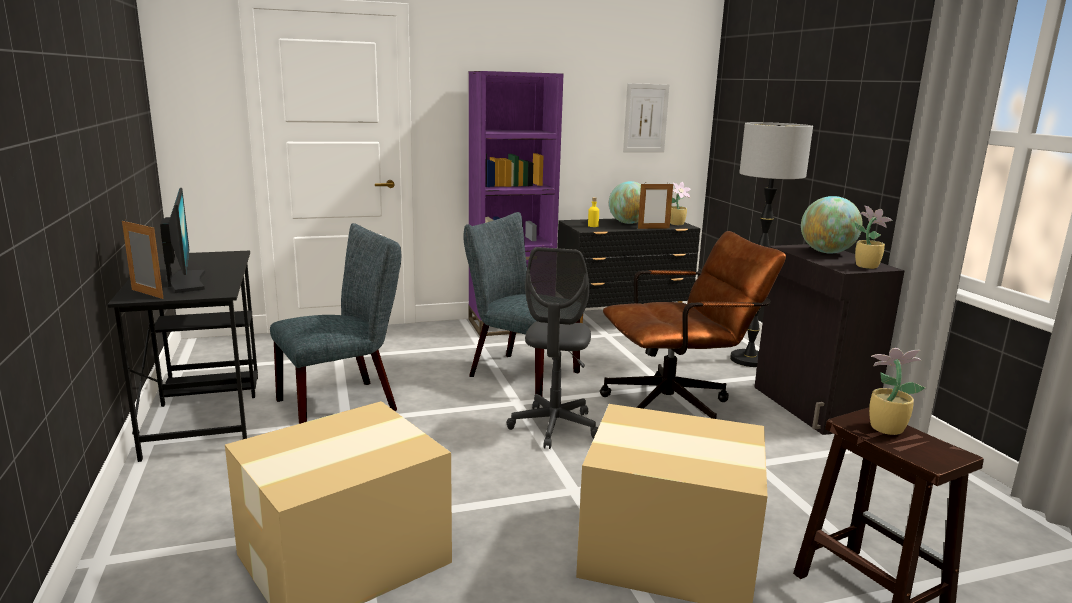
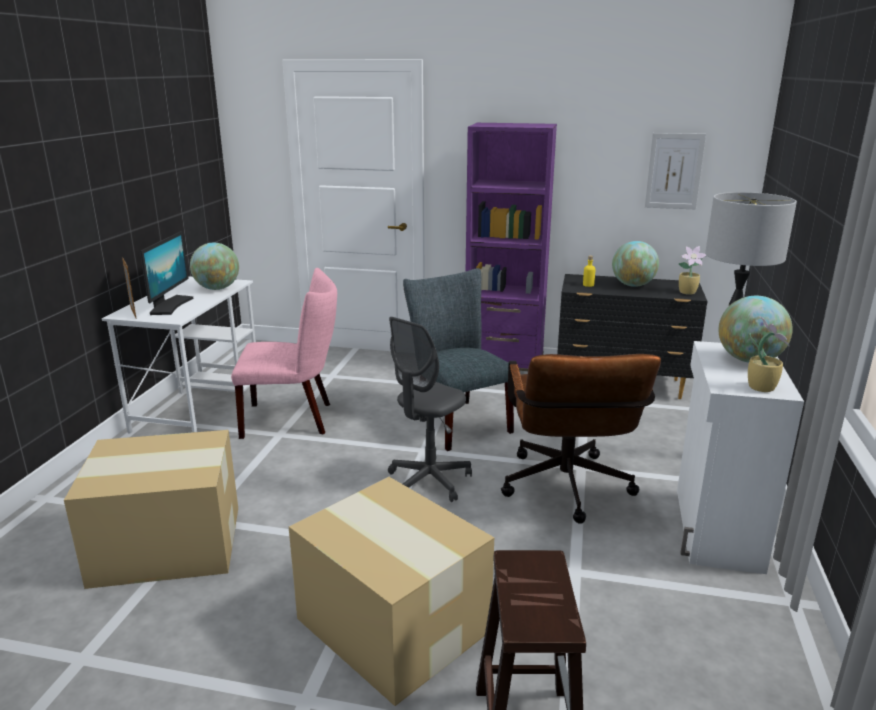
camera: 30 degrees right, 5 degrees up
(205, 413) = (199, 405): black desk -> white desk
(219, 261) = (217, 288): none -> globe
(345, 404) = (293, 419): grey chair -> pink chair
(653, 228) = (650, 295): picture frame -> none
(678, 407) = (567, 492): brown office chair -> brown office chair turned 75 degrees clockwise
(810, 407) = (715, 529): black cabinet -> white cabinet
(884, 428) = (535, 577): potted plant -> none

